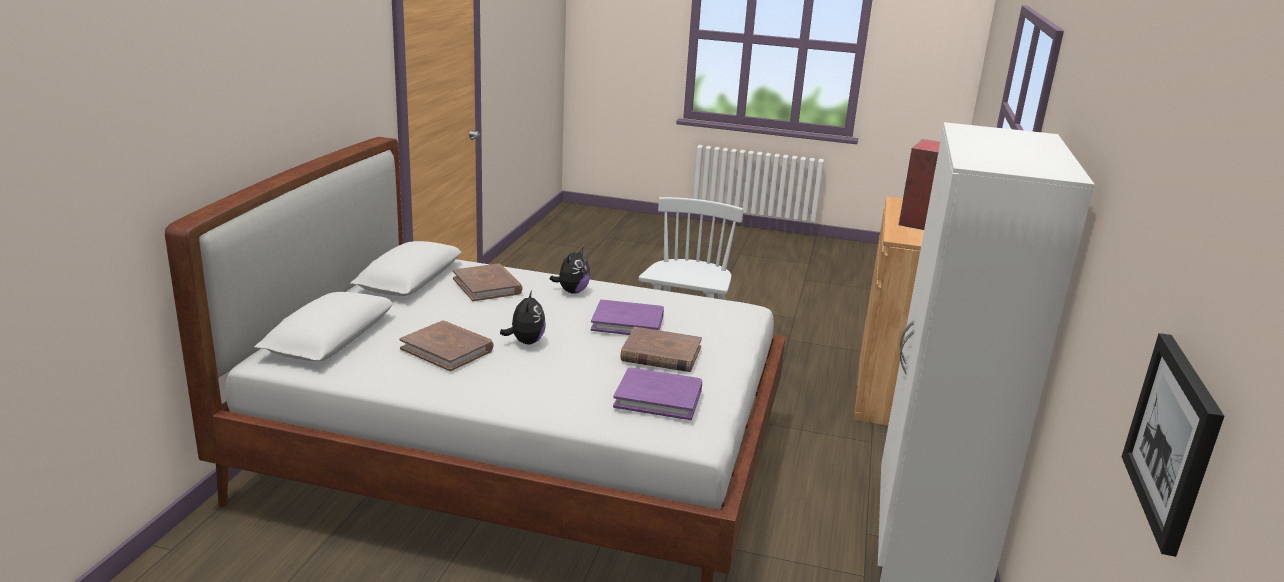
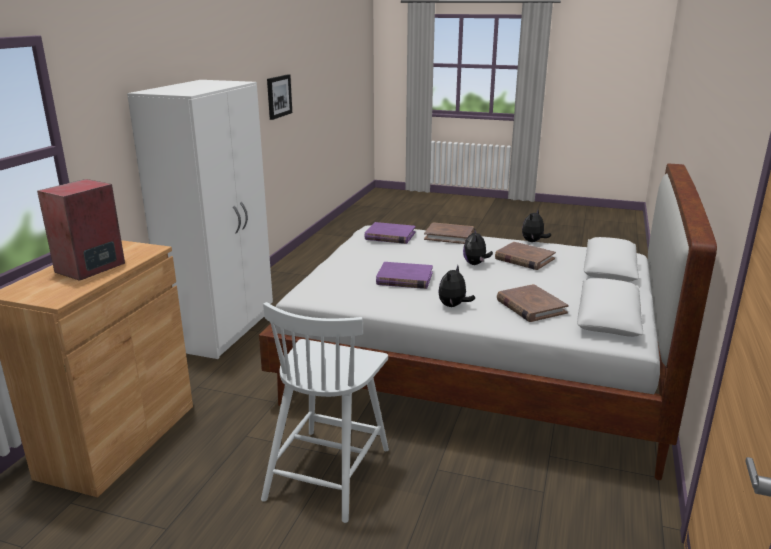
camera: 175 degrees left, 0 degrees up
(400, 392) = (533, 241): none -> plush toy
(661, 354) = (383, 258): brown book -> brown book (449, 236)

